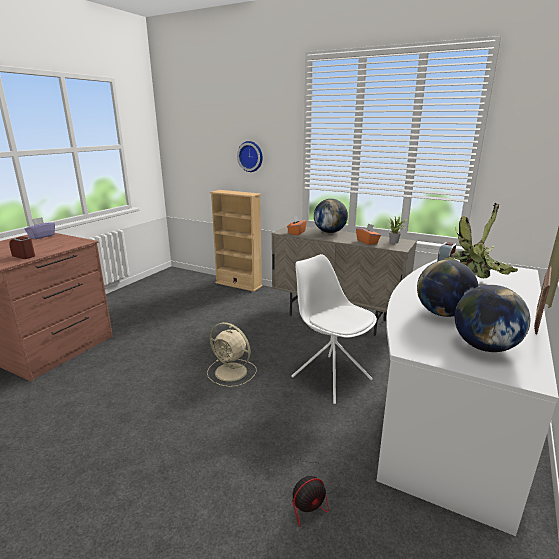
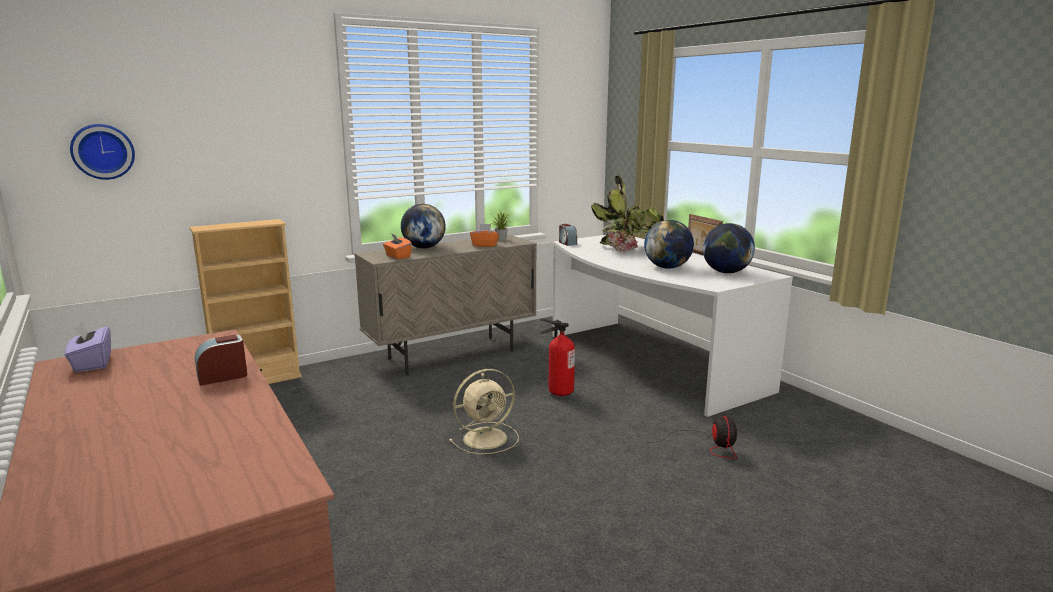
camera: 60 degrees left, 5 degrees down
(251, 156) = (251, 162): wall clock -> wall clock (103, 151)
(330, 377) = (558, 392): white chair -> fire extinguisher

